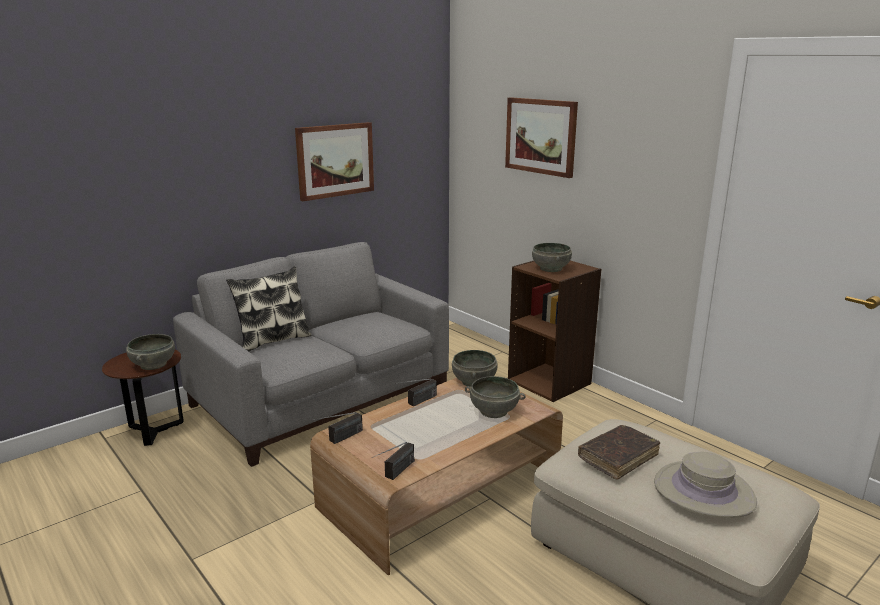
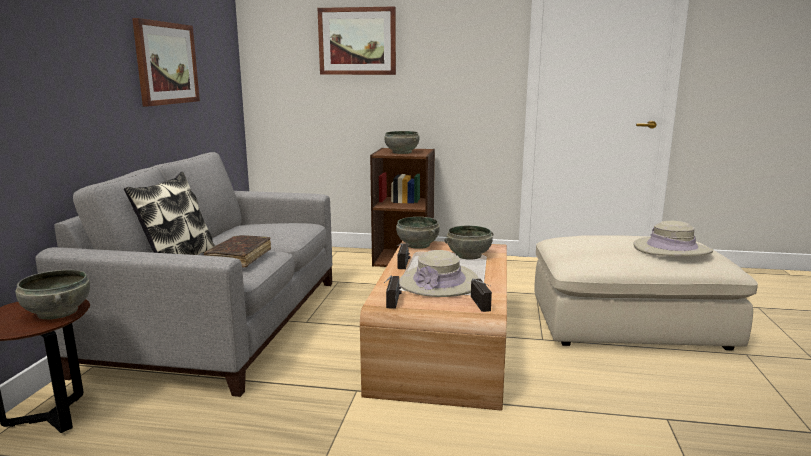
camera: 40 degrees left, 5 degrees down
(410, 432) = (438, 283): none -> beige hat
(618, 457) = (601, 249): brown book -> brown book (239, 257)

